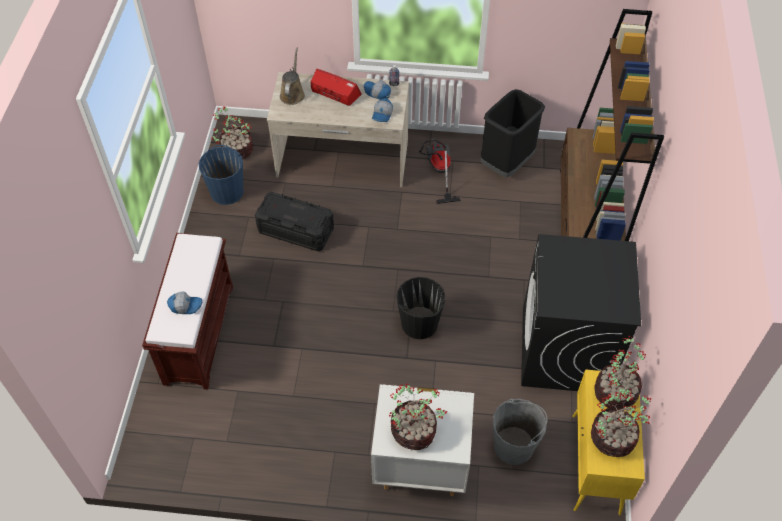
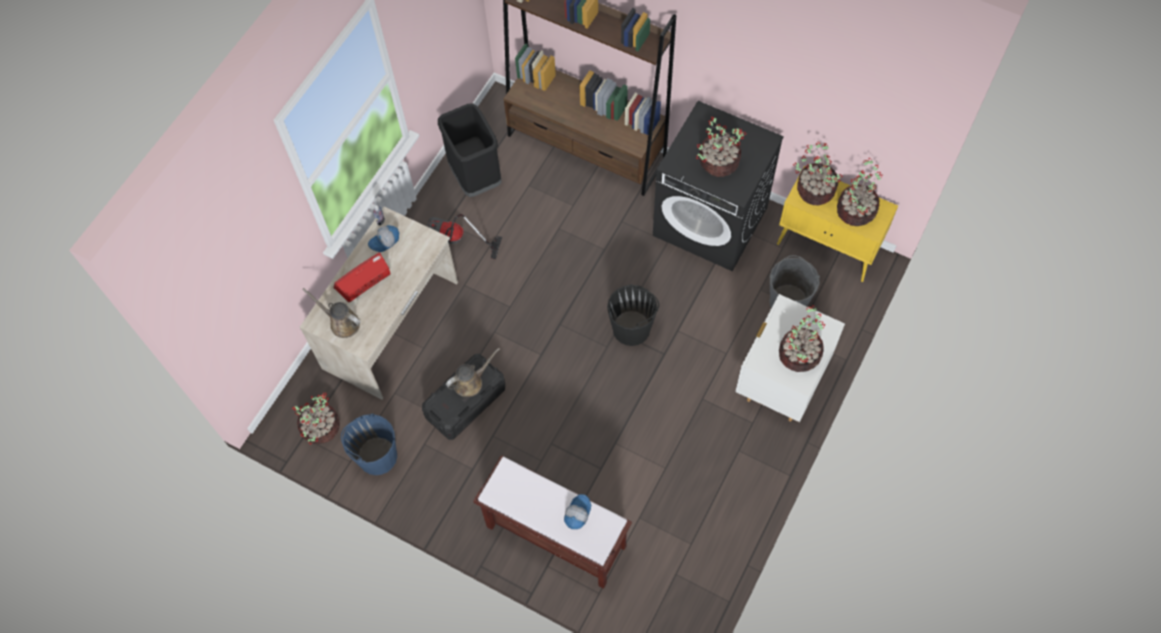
camera: 65 degrees left, 10 degrees up
(302, 214) = (470, 382): none -> brown watering can
(382, 114) = (419, 247): cap -> none
(575, 279) = (717, 162): none -> potted plant

